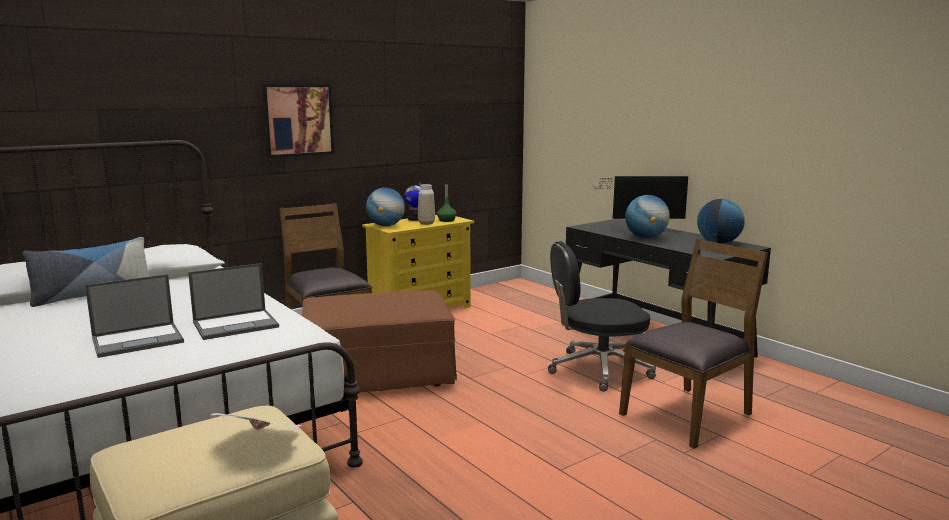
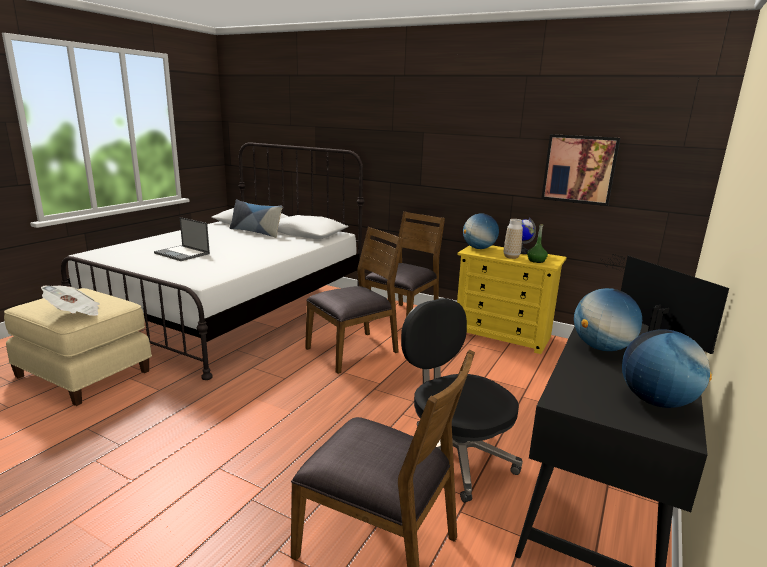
camera: 65 degrees right, 5 degrees up
(237, 325) = (216, 264): laptop -> none
(298, 120) = (434, 144): picture -> picture (579, 169)
(377, 373) = (353, 350): brown ottoman -> brown chair

